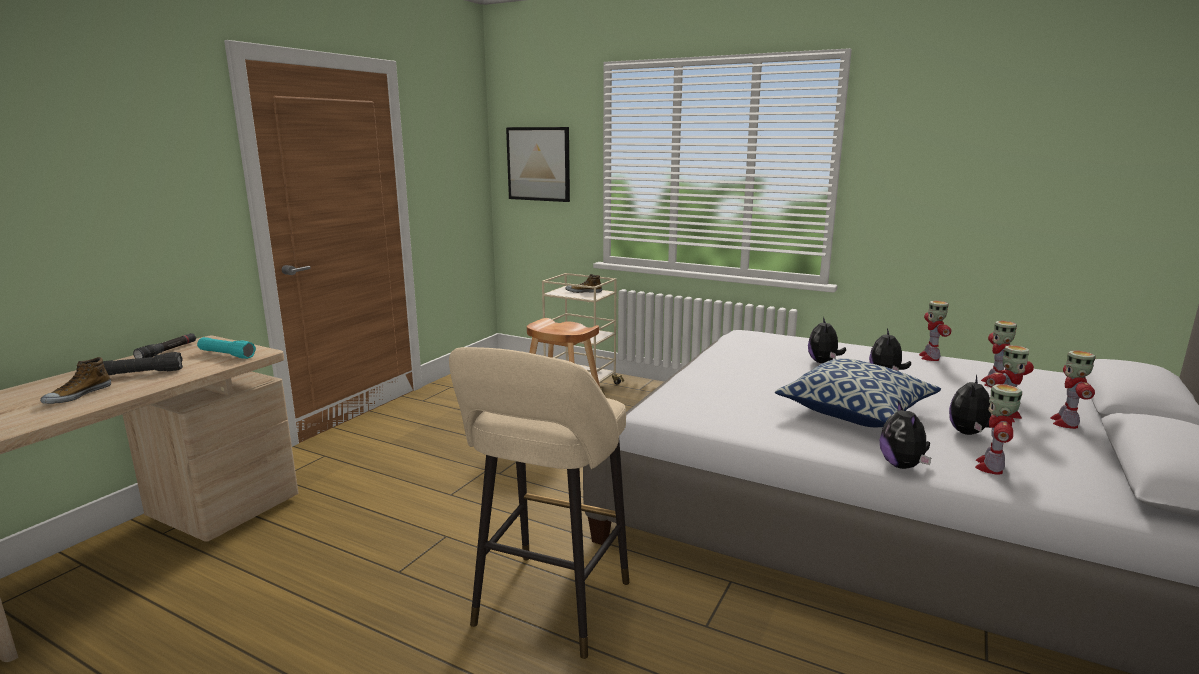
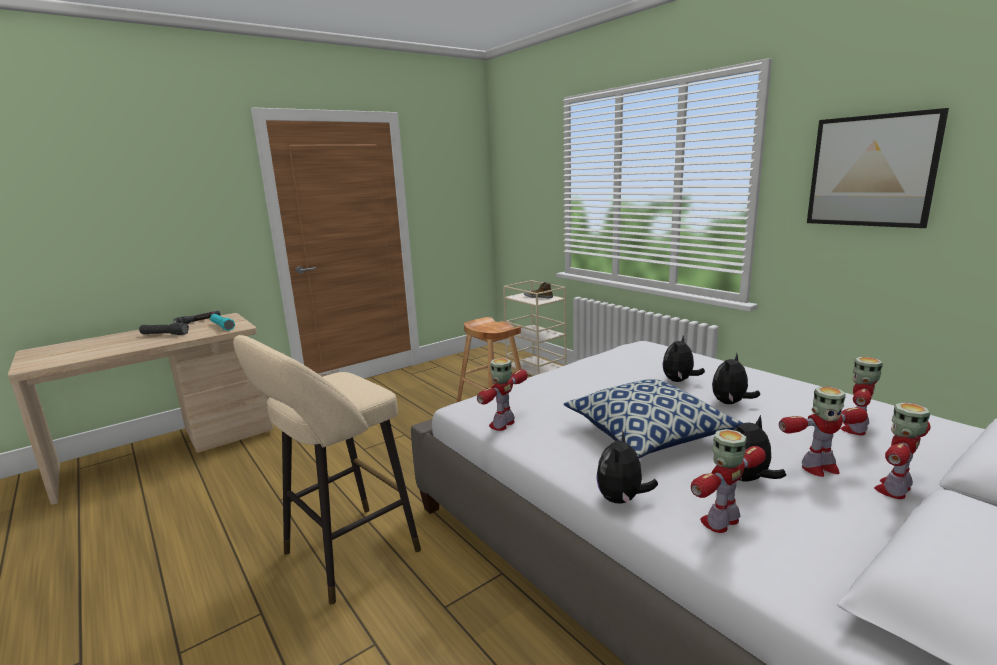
camera: 25 degrees right, 0 degrees up
(77, 395) = (115, 345): shoe -> none
(538, 164) = (522, 188): picture -> picture (871, 171)
(930, 357) = (812, 389): toy robot -> toy robot (503, 424)

